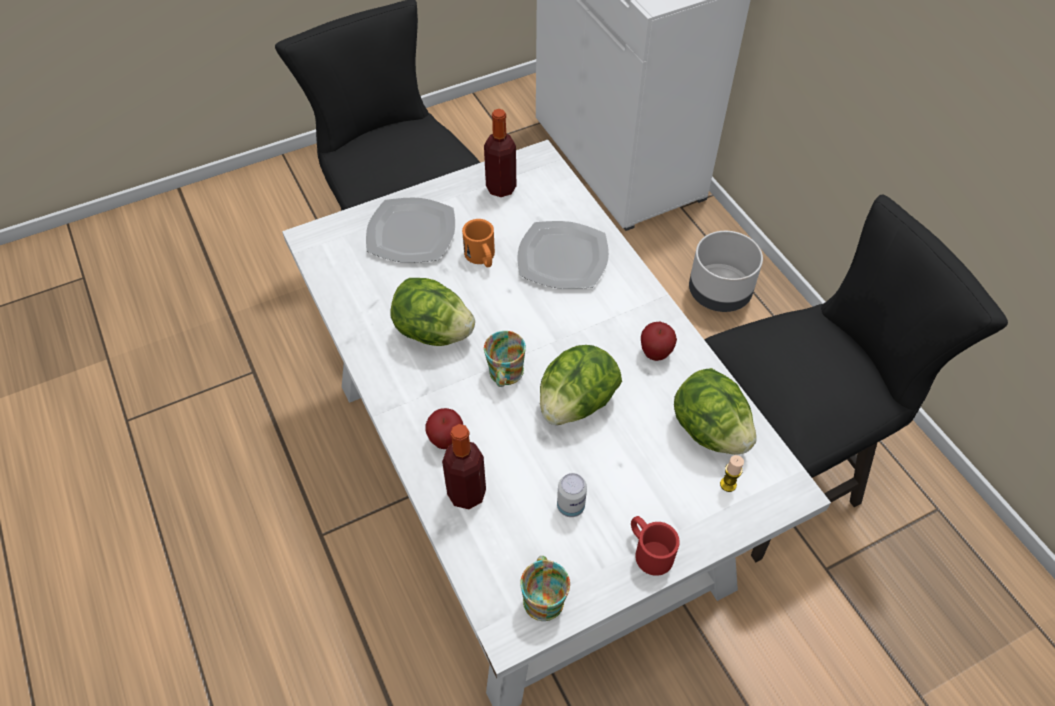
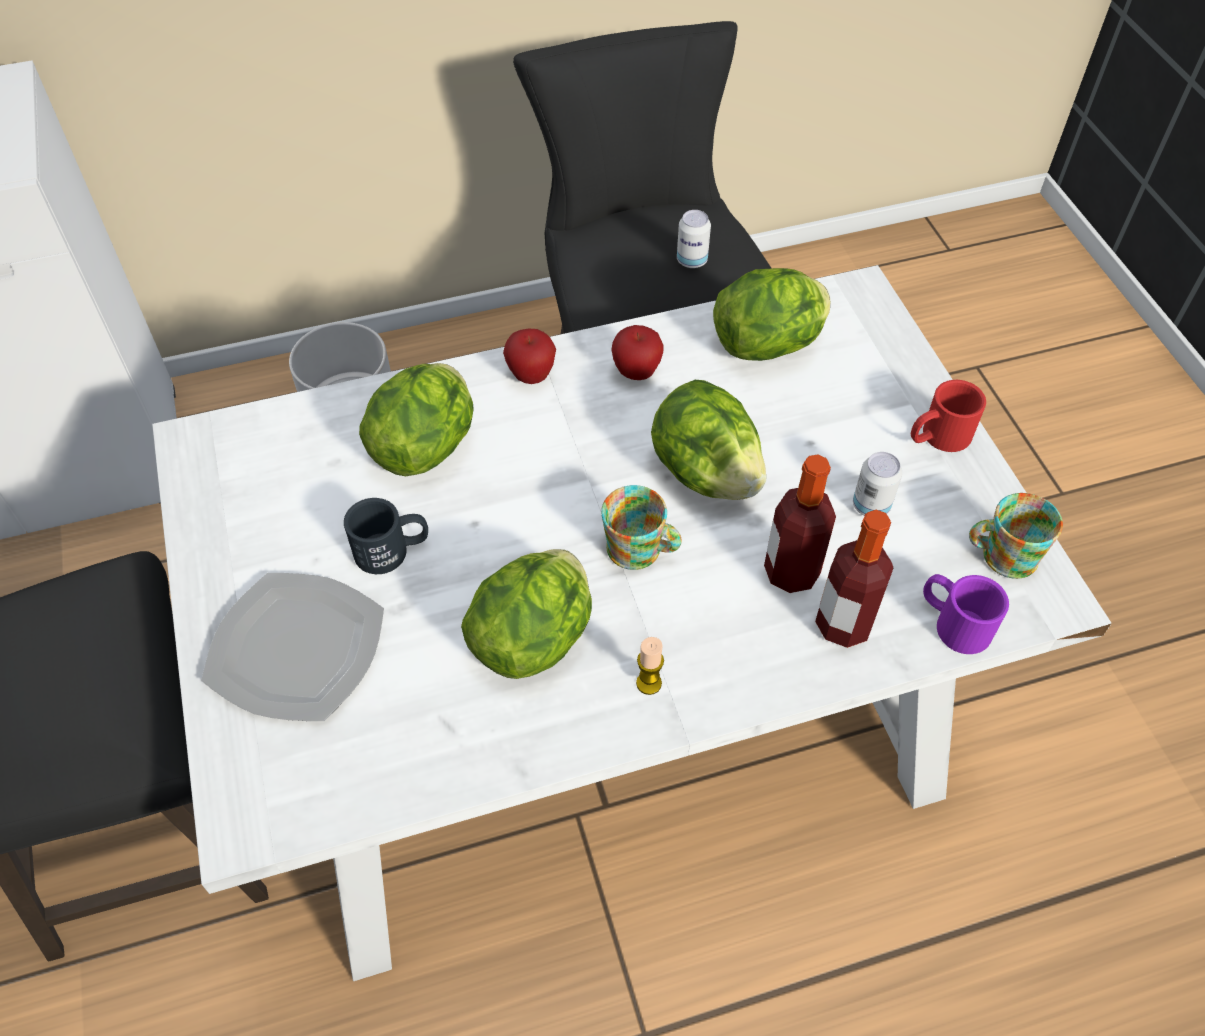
camera: 80 degrees left, 0 degrees up
(446, 440) = (749, 641): apple -> apple (531, 376)
(479, 562) = (953, 622): none -> purple mug
(482, 258) = (392, 550): orange mug -> black mug
(501, 188) = (241, 503): bottle -> bottle (791, 572)
(562, 257) = (426, 445): plate -> lettuce
(728, 484) = (849, 344): candle -> candle (649, 683)
(808, 387) = (691, 260): none -> can

